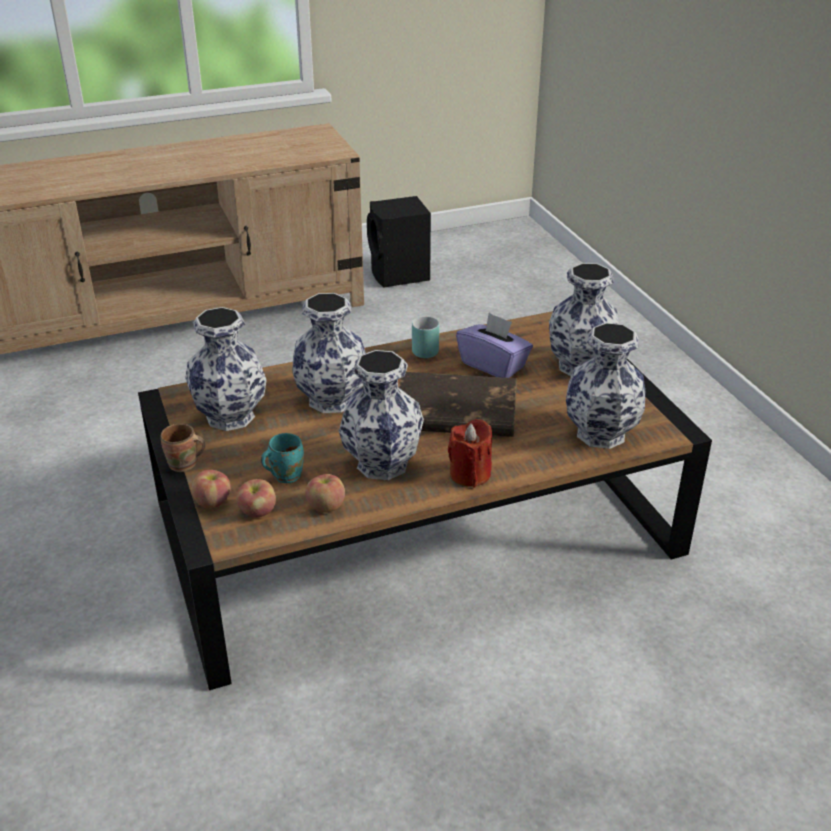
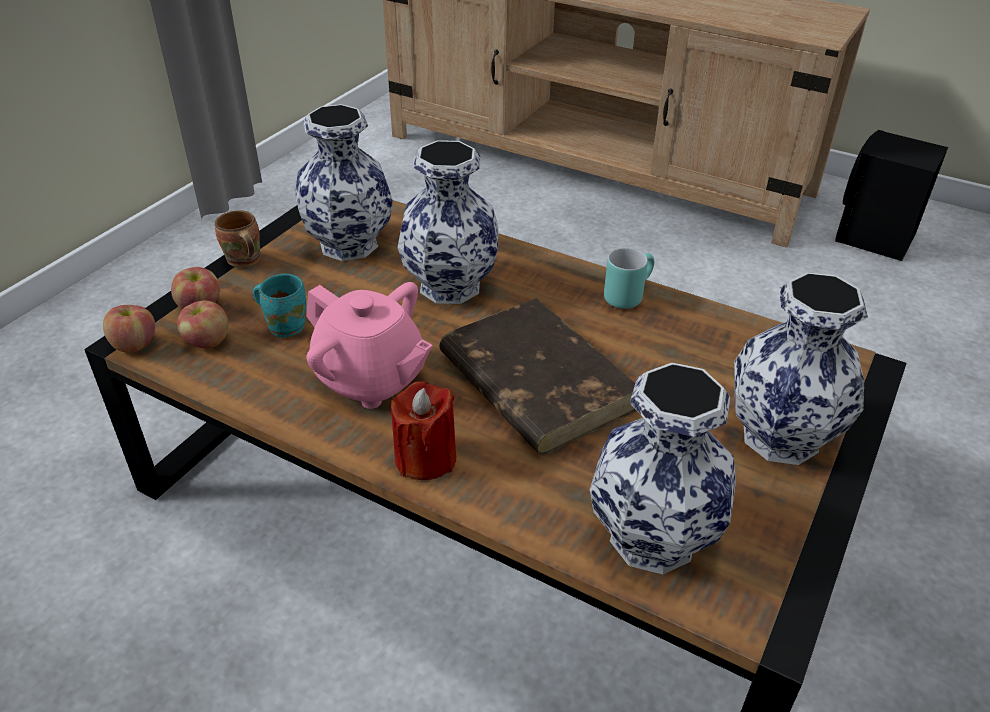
camera: 50 degrees right, 5 degrees up
(326, 506) = (257, 380): apple -> apple (134, 345)
(381, 465) = (370, 379): vase -> pink teapot
(493, 365) = (672, 361): purple tissue box -> none

